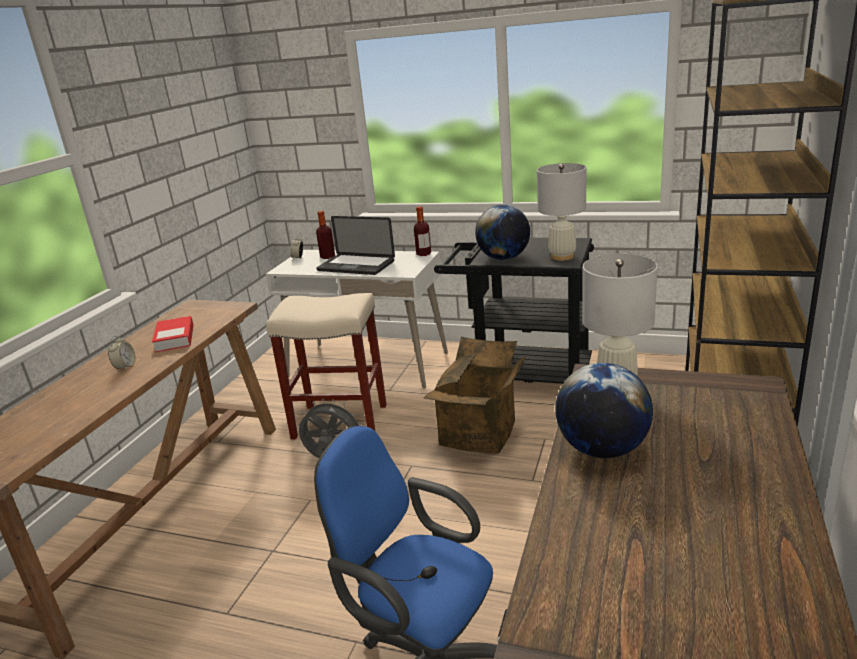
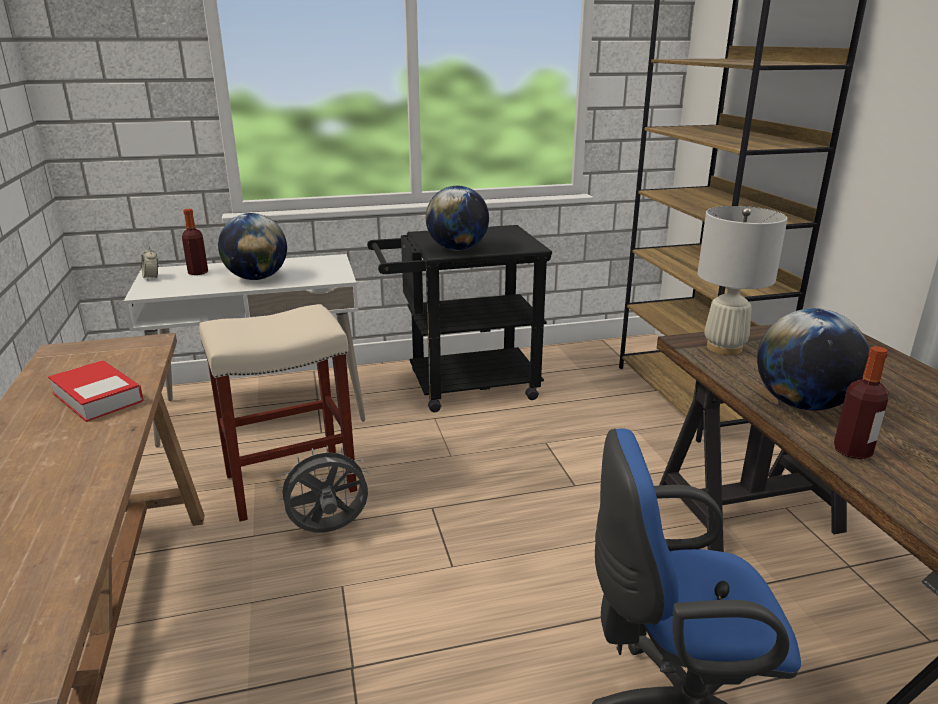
camera: 35 degrees left, 0 degrees up
(125, 367) = (56, 452): alarm clock -> none
(356, 266) = (257, 278): laptop -> globe
(423, 254) = (331, 258): bottle -> bottle (852, 451)
(481, 434) = (477, 454): cardboard box -> none
(562, 257) = (517, 242): white table lamp -> none

